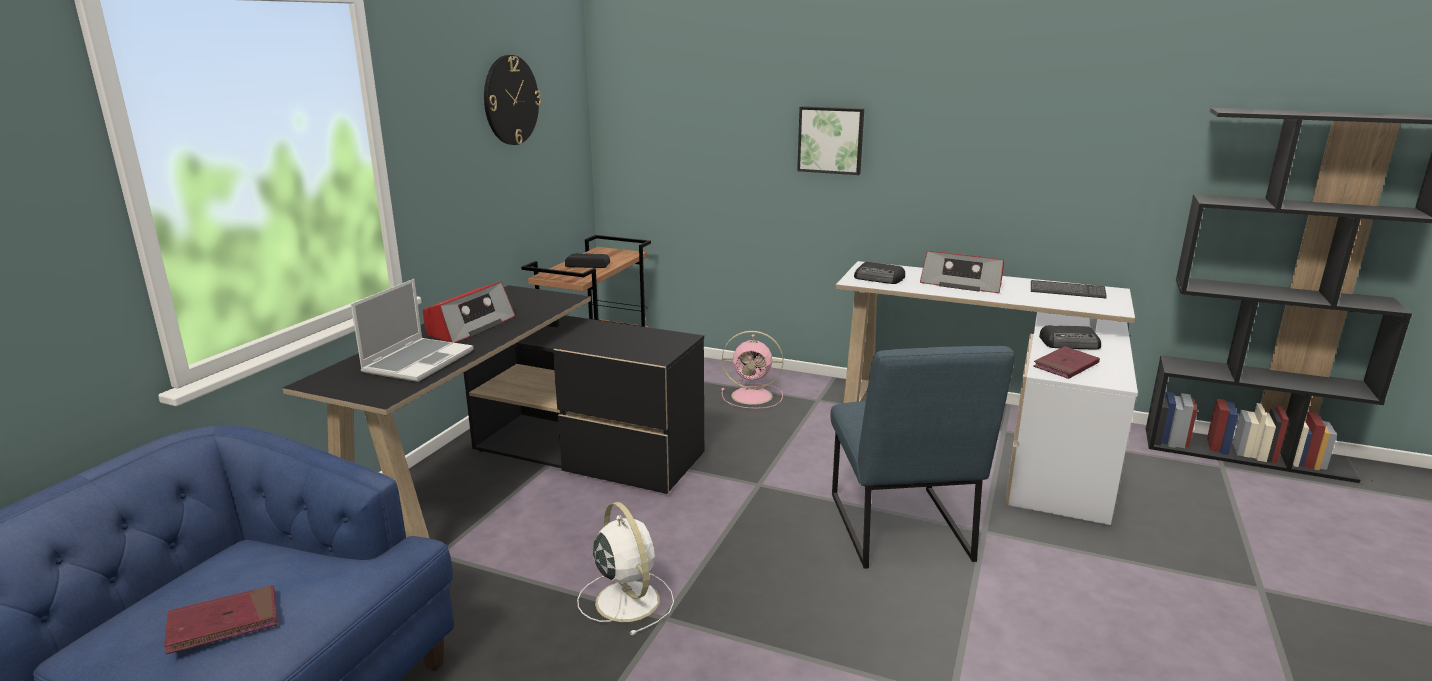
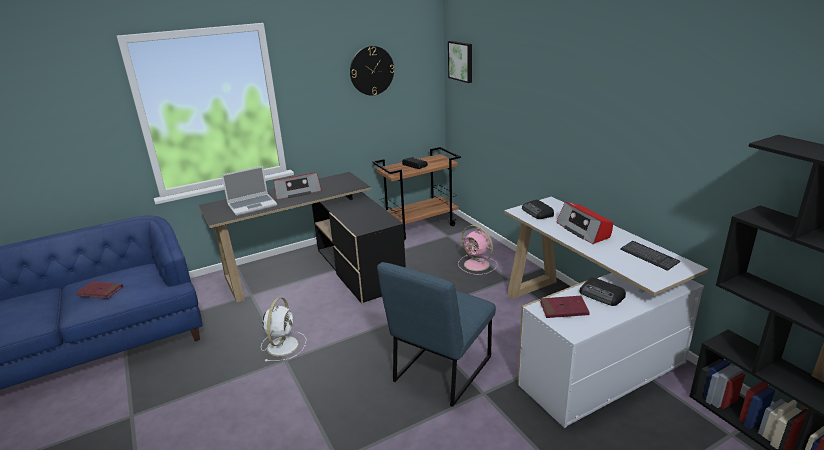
camera: 40 degrees right, 5 degrees up
(831, 140) = (544, 111): picture -> picture (461, 61)

